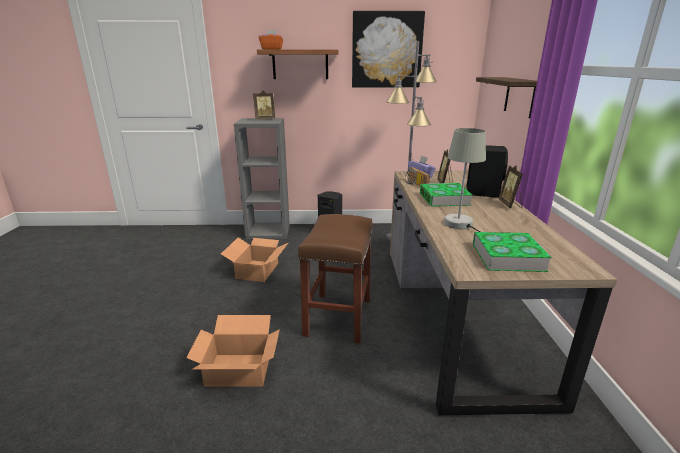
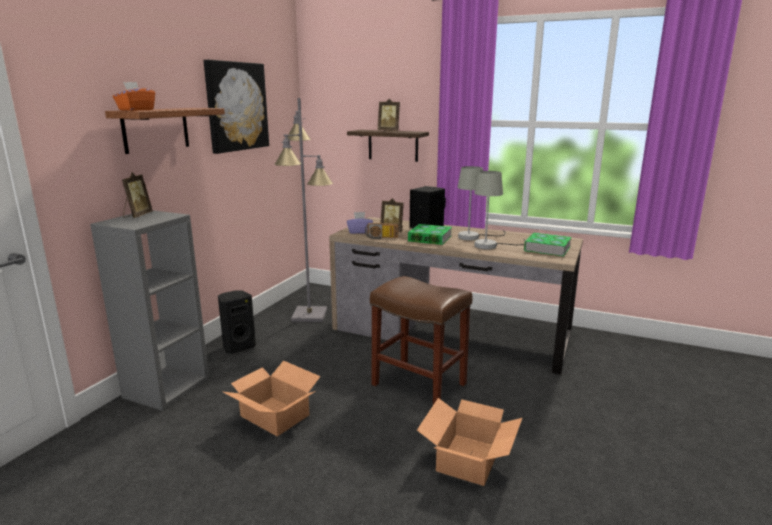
camera: 65 degrees left, 5 degrees down
(486, 215) = (474, 237): none -> grey table lamp
(510, 205) = (460, 228): picture frame -> picture frame (389, 131)

